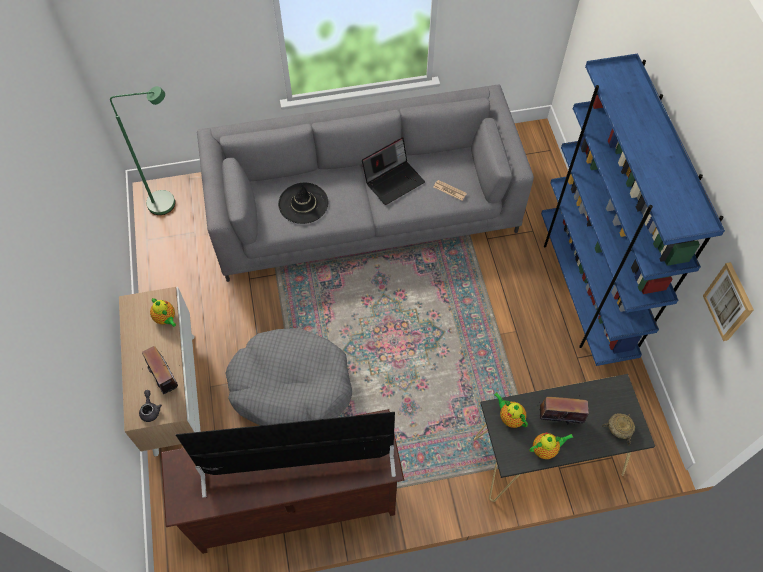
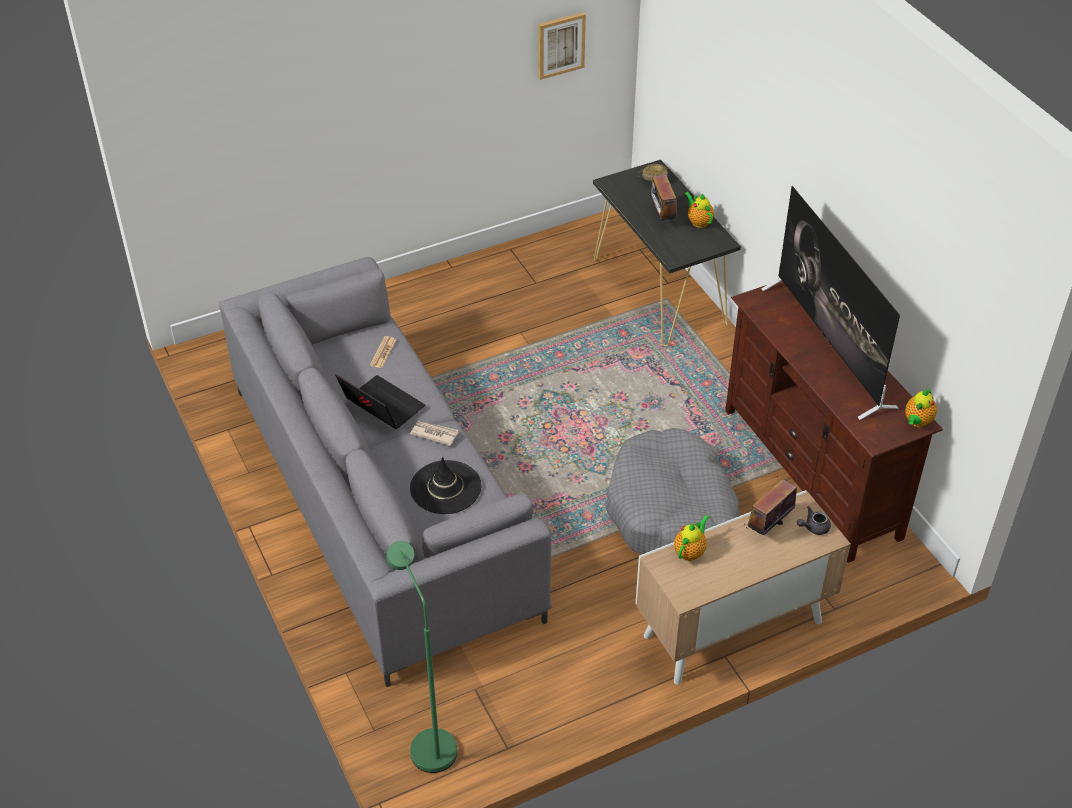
camera: 105 degrees left, 15 degrees down
(357, 206) = (434, 434): none -> newspaper
(510, 417) = (677, 248): teapot -> teapot (917, 422)
(584, 291) = (447, 285): blue bookcase -> none

